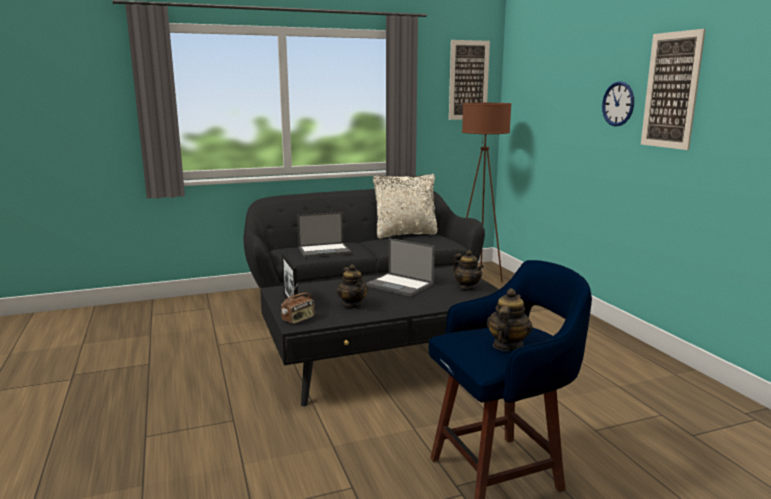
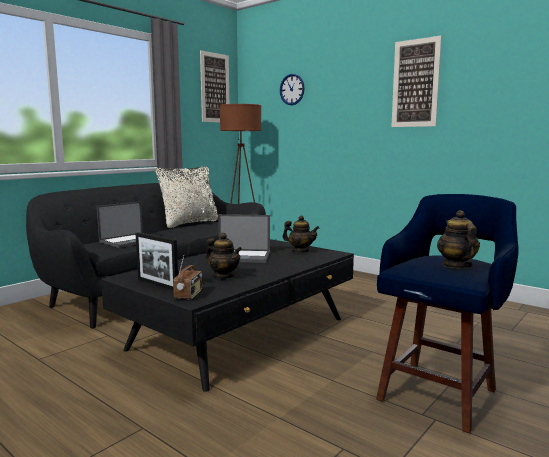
camera: 30 degrees left, 5 degrees down
(618, 104) = (365, 98): wall clock -> wall clock (292, 89)

